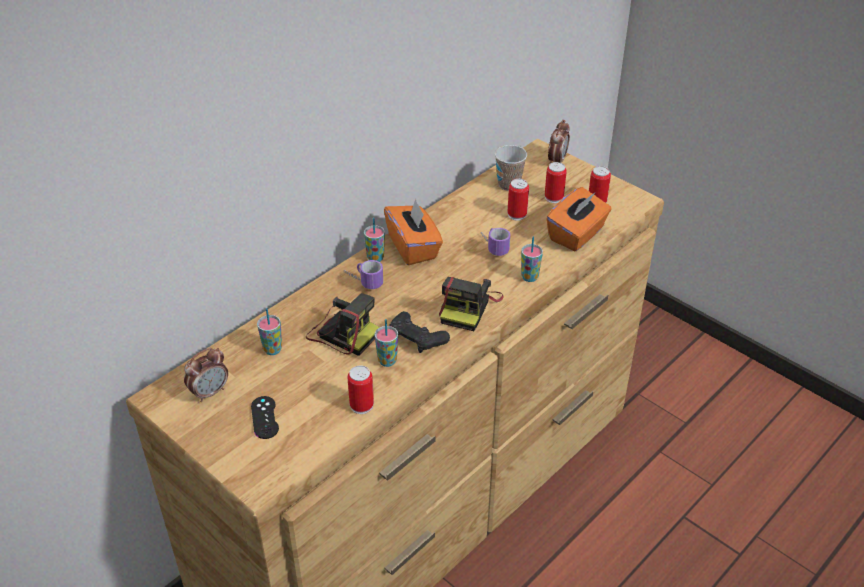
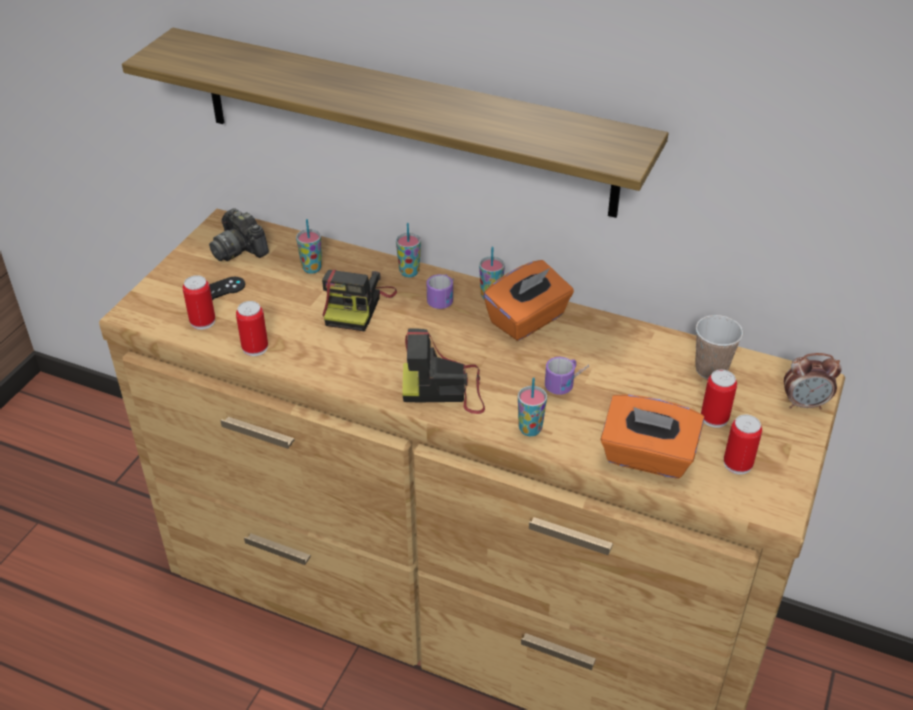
camera: 70 degrees right, 0 degrees up
(210, 392) = (239, 249): alarm clock -> camera
(270, 181) = (404, 122): none -> shelf
(387, 361) = (327, 348): cup -> cup (409, 272)
(416, 339) = (371, 361): black game controller -> none
(517, 214) = (651, 391): can -> can (202, 321)

